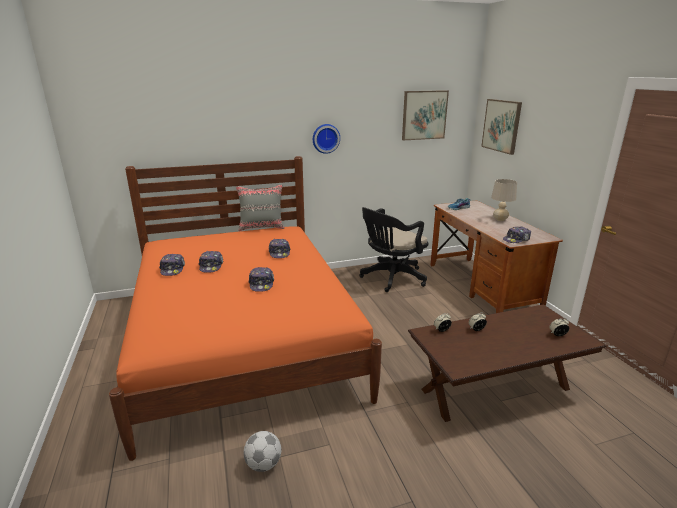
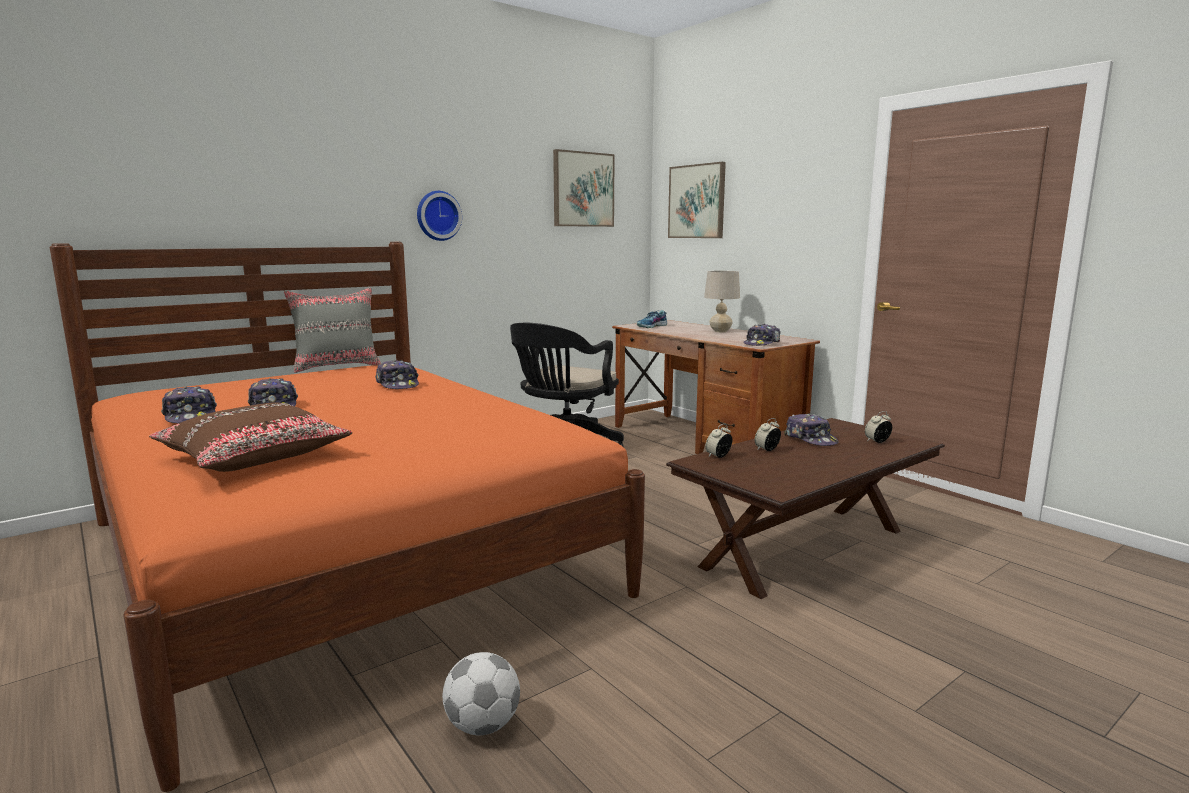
camera: 20 degrees left, 10 degrees down
(183, 309) = (254, 456): none -> brown pillow
(261, 284) = (395, 415): cap -> cap (811, 439)

